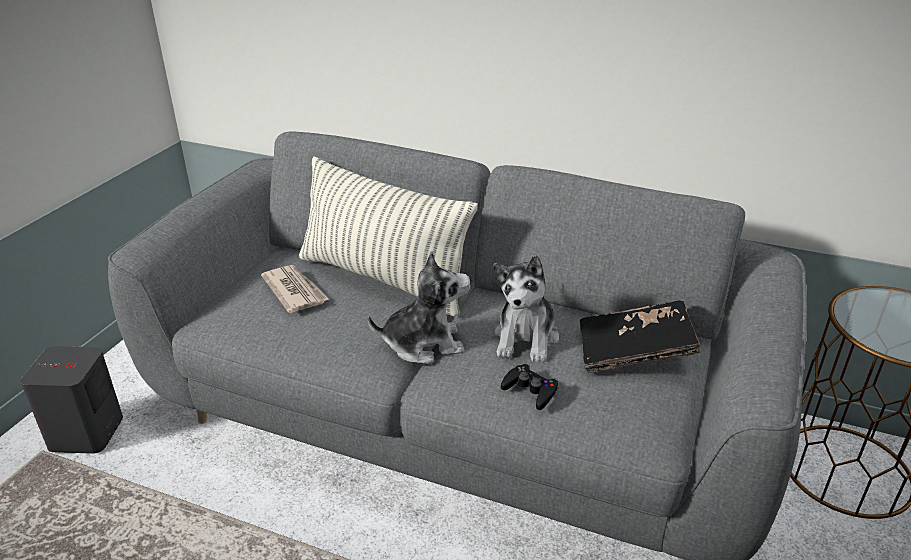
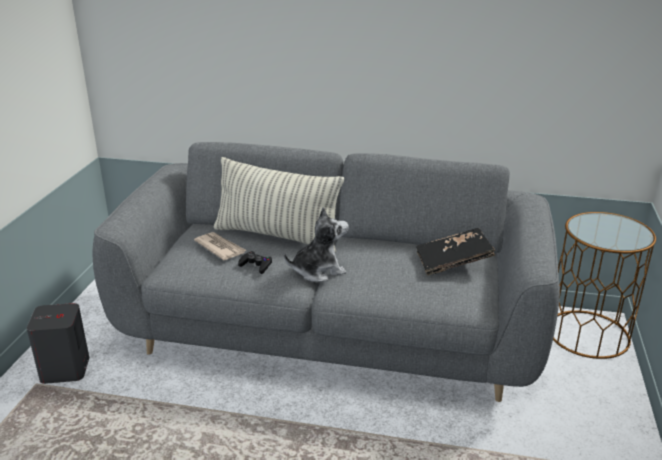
camera: 10 degrees left, 5 degrees down
(526, 338) = (383, 261): plush toy -> none
(530, 390) = (395, 288): black game controller -> black game controller (256, 265)

